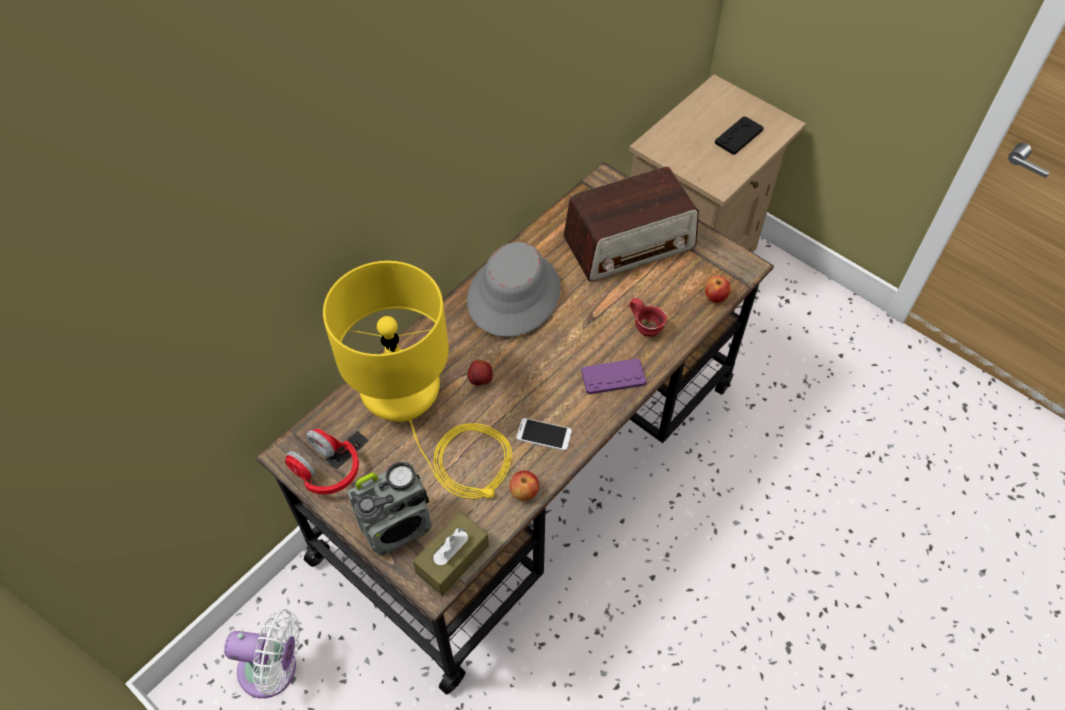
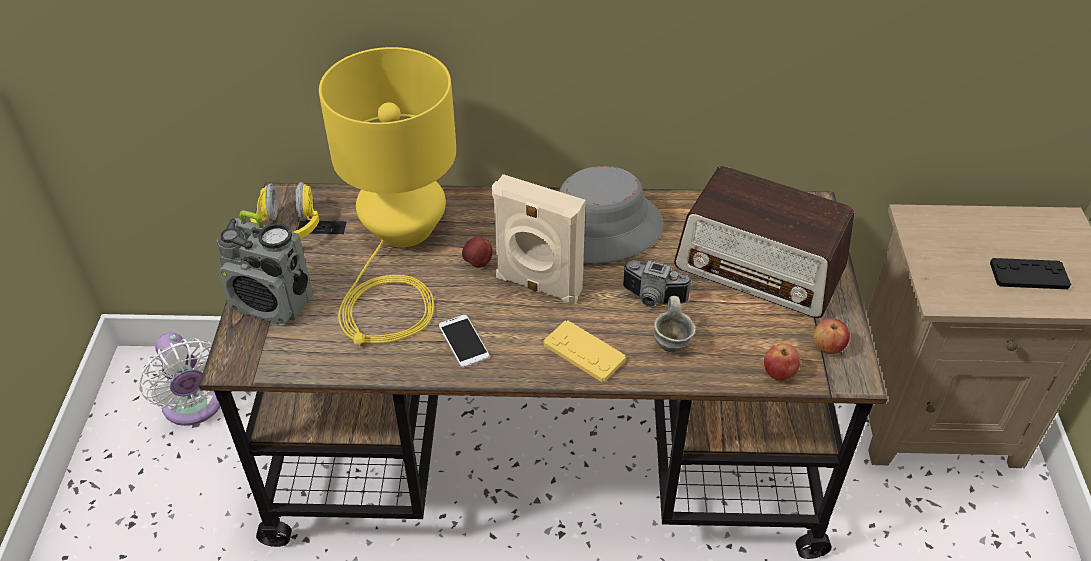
camera: 50 degrees right, 10 degrees down
(326, 470) = (289, 227): red headphones -> yellow headphones
(452, 559) = (270, 359): brown tissue box -> none
(524, 492) = (386, 365): apple -> apple (828, 347)
(534, 362) = (537, 286): none -> beige speaker
(603, 313) = (652, 299): none -> camera
(613, 377) = (584, 352): purple game controller -> yellow game controller
(647, 328) = (673, 342): red mug -> grey mug

